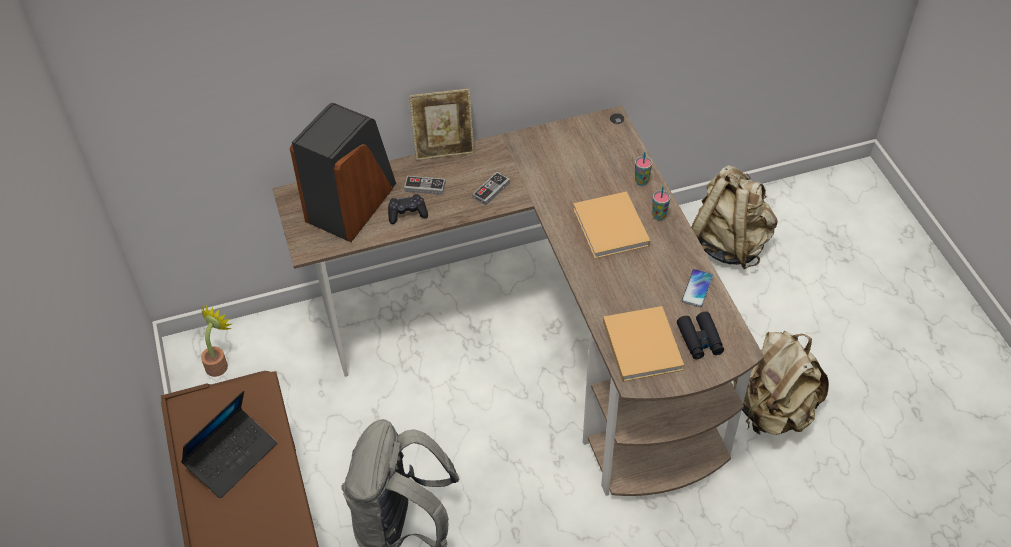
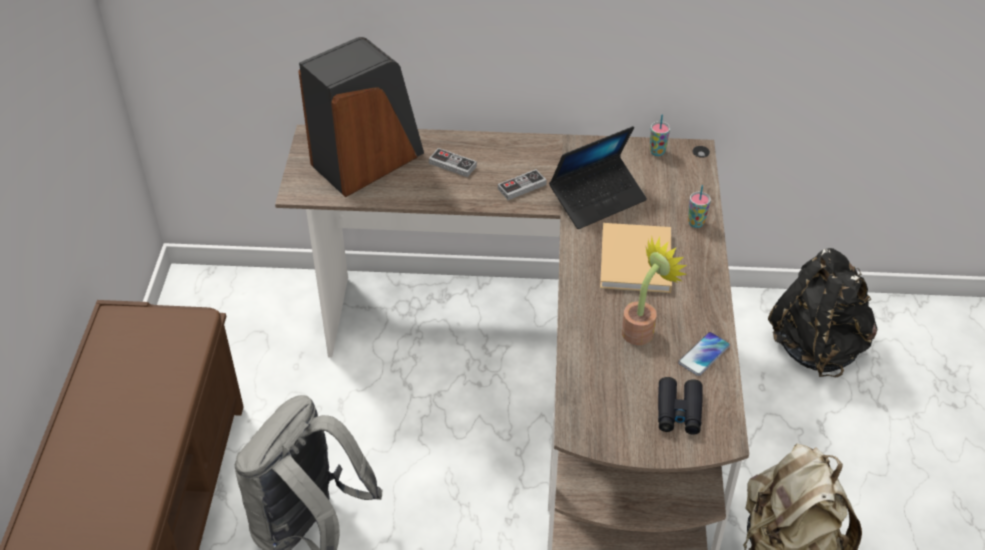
camera: 20 degrees right, 5 degrees down
(219, 363) = (212, 305): potted plant -> potted plant (642, 329)
(232, 457) = (130, 381): laptop -> laptop (597, 199)
(407, 213) = (420, 185): black game controller -> none
(444, 149) = (493, 133): picture frame -> none
(641, 343) = (607, 394): beige book -> none
(659, 216) = (698, 264): cup -> cup (657, 152)
(729, 243) = (817, 346): beige backpack -> black backpack

